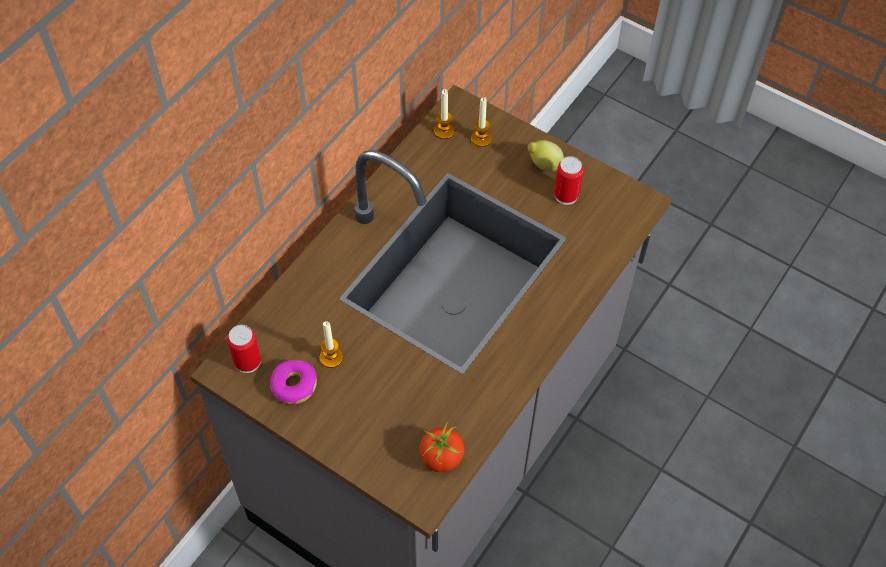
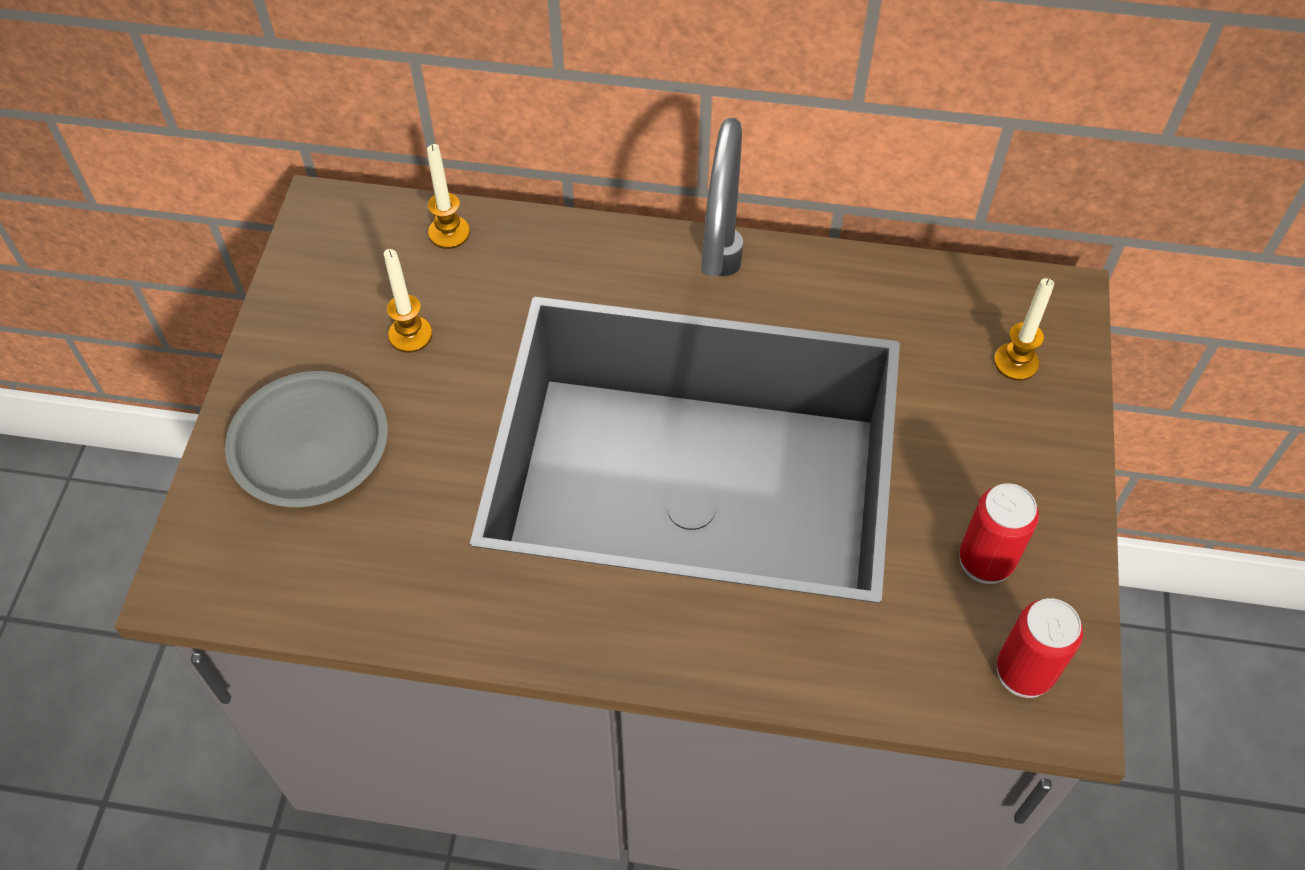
camera: 65 degrees right, 0 degrees up
(247, 361) = (351, 230): can -> can (1024, 671)
(294, 385) = (333, 308): donut -> none
(371, 421) = (309, 444): none -> grey plate
(441, 458) = (275, 583): tomato -> none
(444, 131) = (989, 299): candle -> candle (449, 233)
(544, 165) = (1030, 491): lemon -> none

